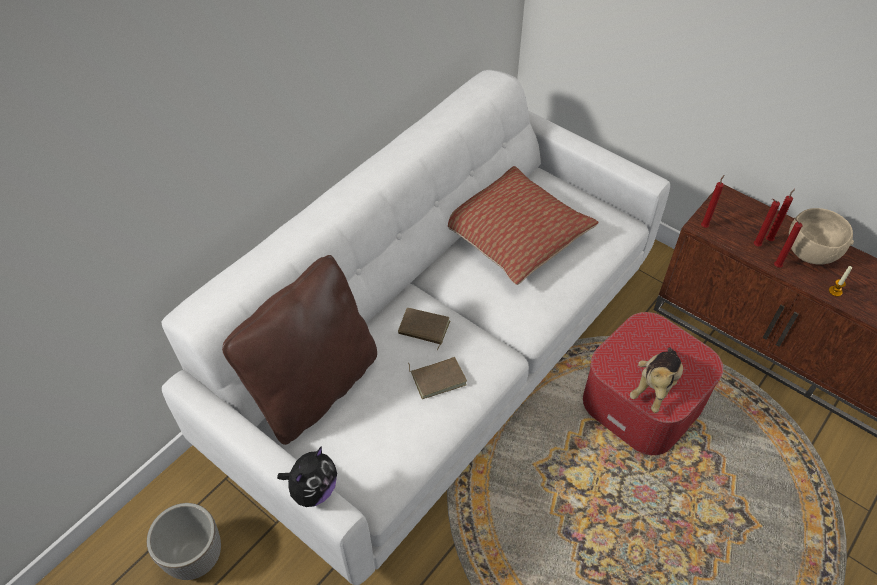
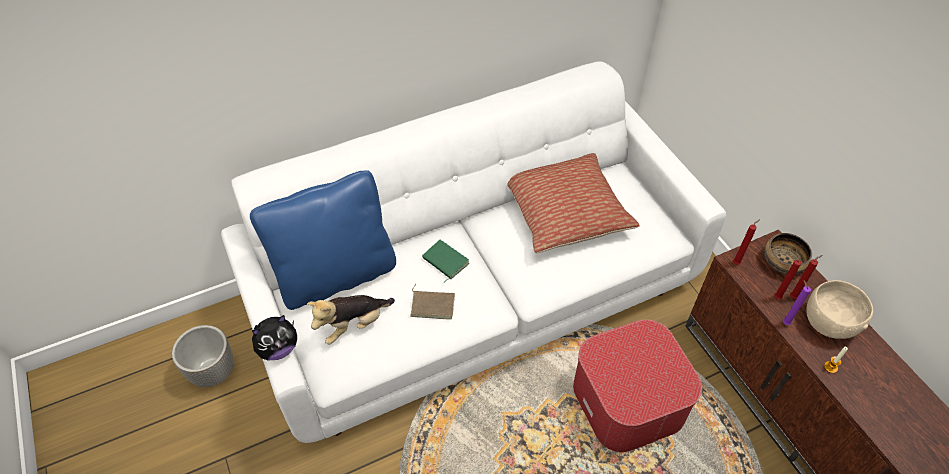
camera: 25 degrees right, 0 degrees up
(315, 387) = (336, 275): brown pillow -> blue pillow
(423, 329) = (444, 261): brown book -> green book
(655, 387) = (625, 388): plush toy -> plush toy (354, 325)
(741, 211) = (782, 262): none -> bowl
(775, 266) = (784, 322): red candle -> purple candle

